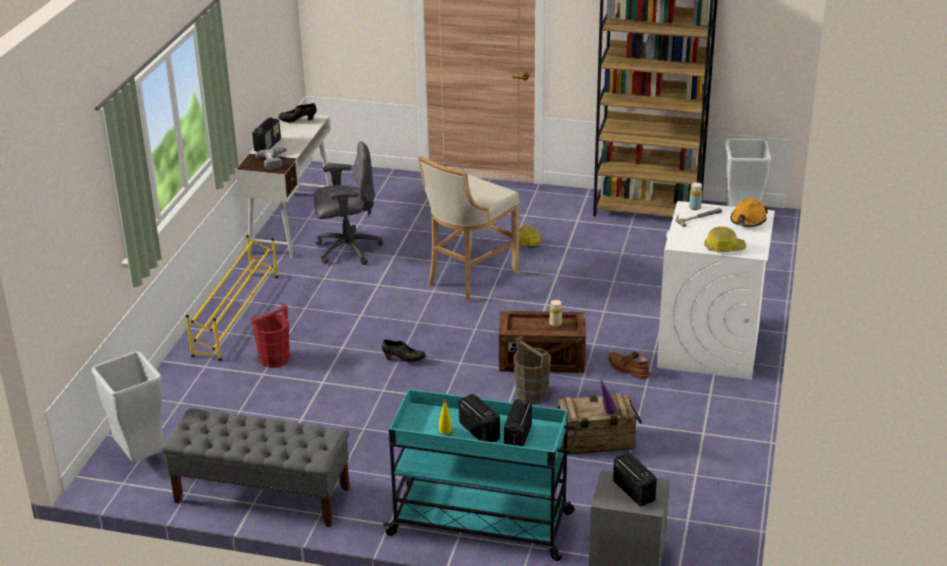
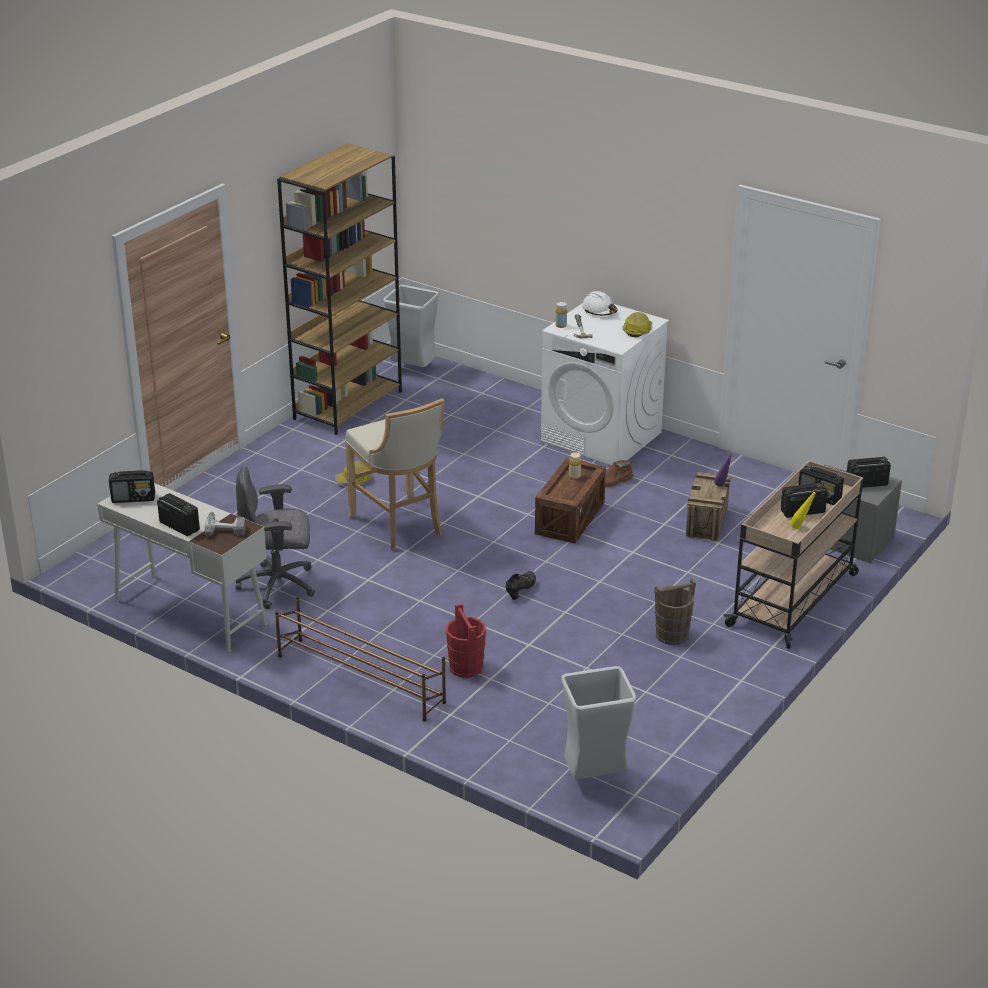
camera: 70 degrees left, 0 degrees up
(237, 314) = (360, 678): yellow shoe rack -> brown shoe rack
(261, 495) = (697, 709): grey bench -> none
(298, 121) = (134, 498): black shoe -> radio
(347, 249) = (279, 585): grey office chair -> grey office chair turned 105 degrees counterclockwise
(483, 524) = (794, 599): turquoise cart -> beige cart
(531, 394) = (620, 535): brown bucket -> brown bucket (671, 635)
(748, 220) = (599, 310): orange hard hat -> white hard hat

